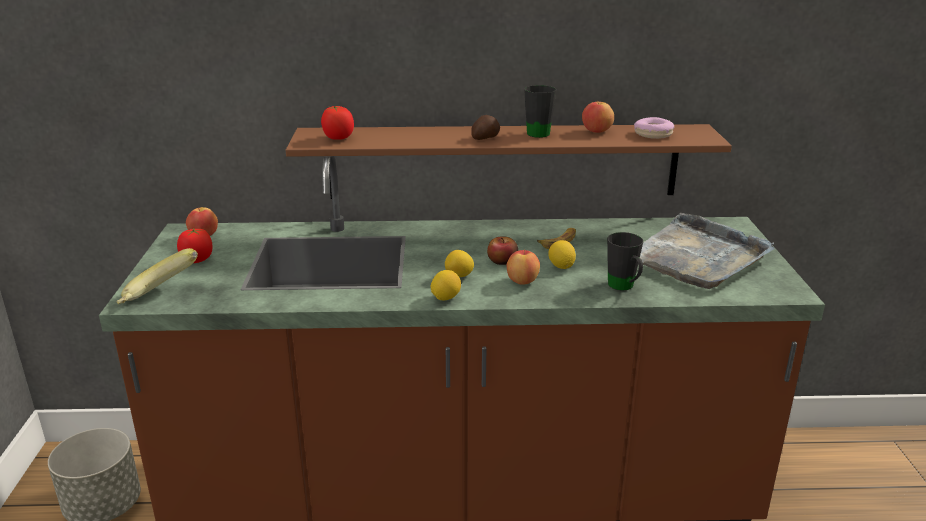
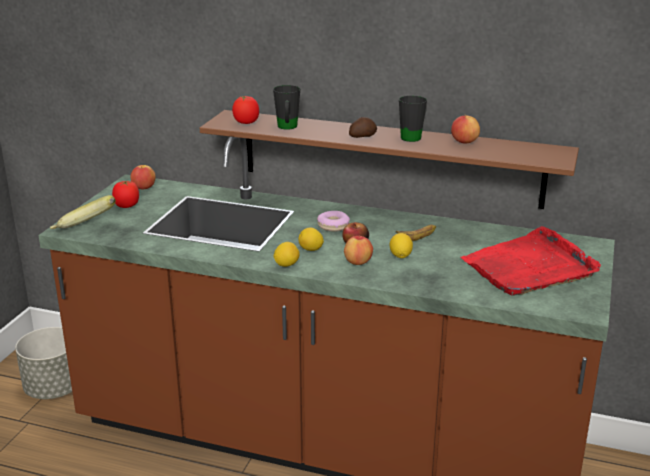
camera: 20 degrees right, 0 degrees up
(624, 287) = (438, 282): black mug -> black mug (287, 128)
(653, 134) = (512, 150): donut -> donut (333, 226)
(698, 256) = (530, 267): grey tray -> red tray

